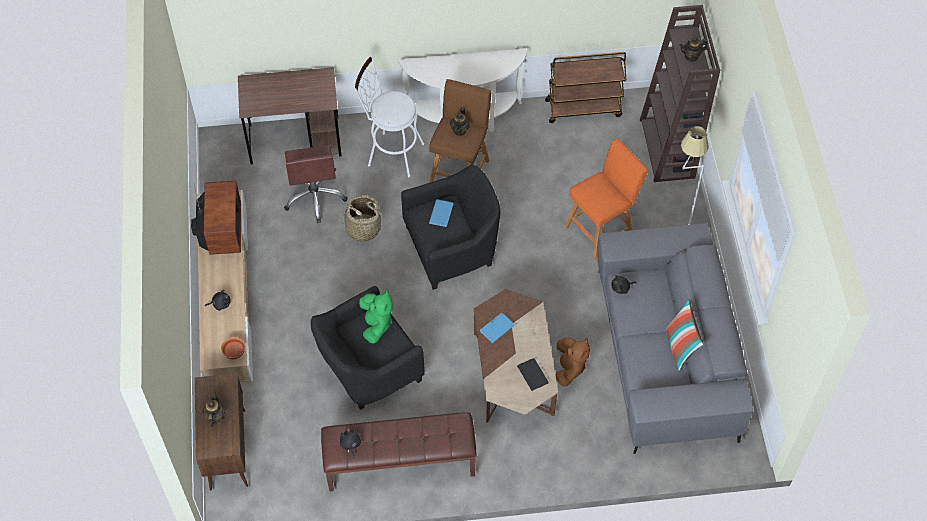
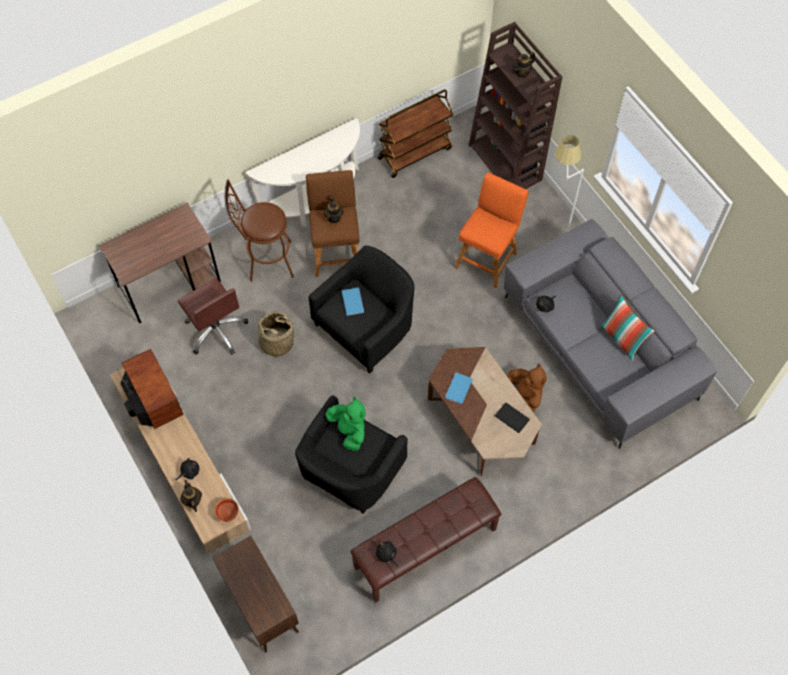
camera: 25 degrees left, 5 degrees up
(215, 416) = (252, 586): teapot -> teapot (192, 501)
(391, 153) = (265, 261): white stool -> brown stool

